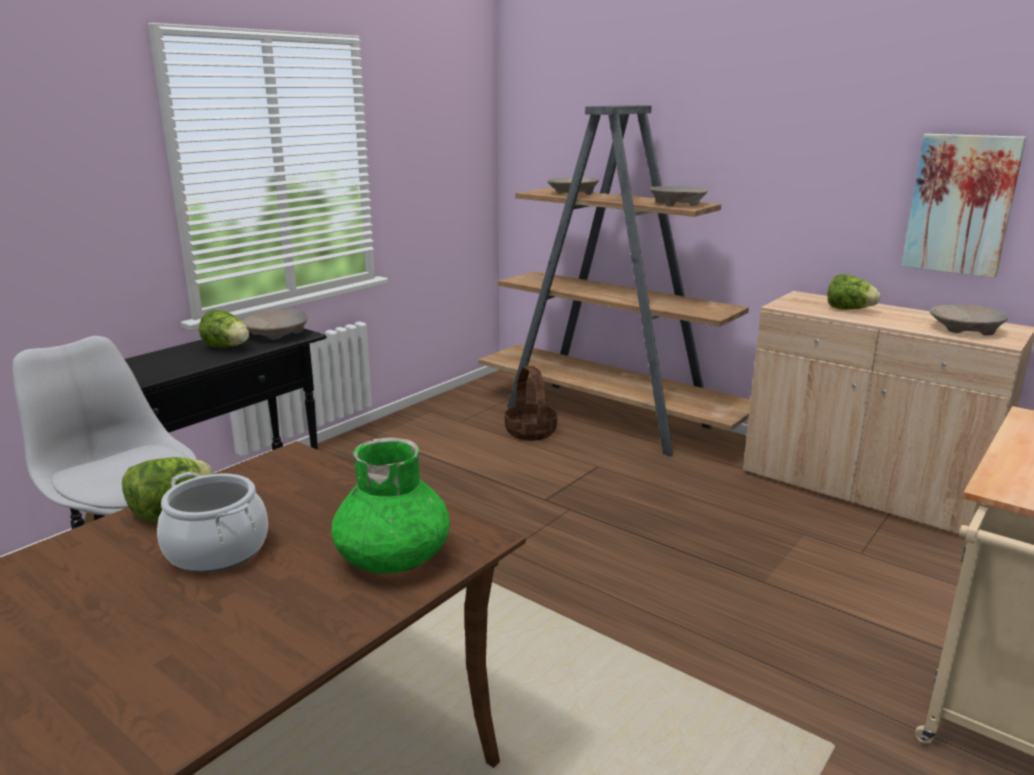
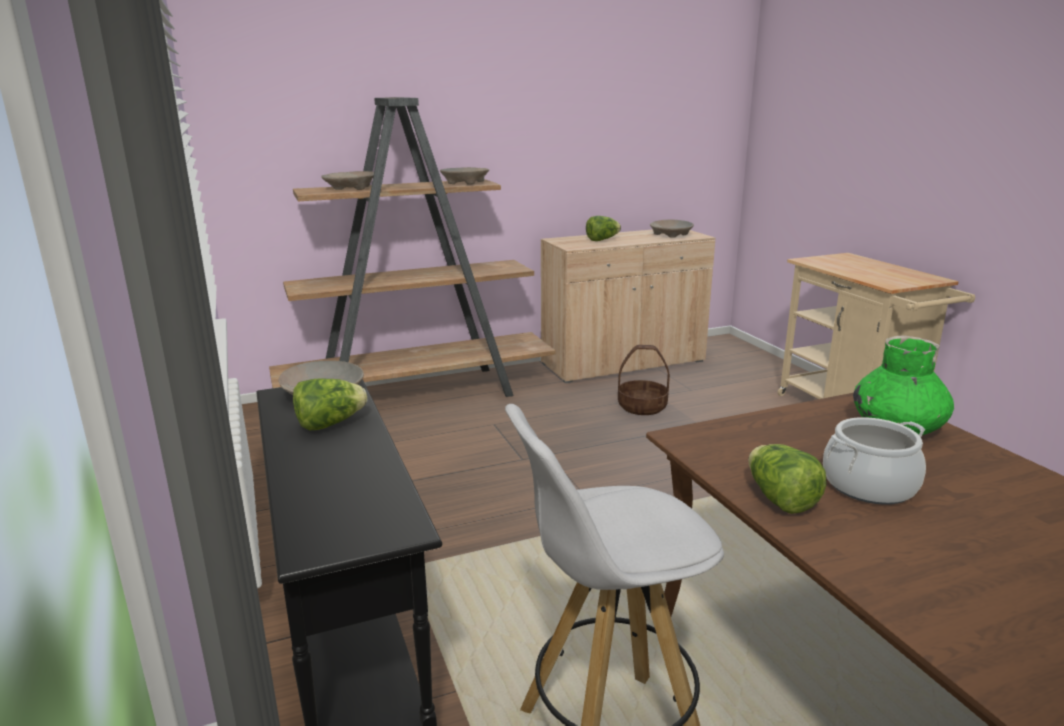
camera: 60 degrees left, 0 degrees up
(531, 432) = (395, 430): basket -> basket (642, 406)
(960, 204) = (631, 158): picture -> none

